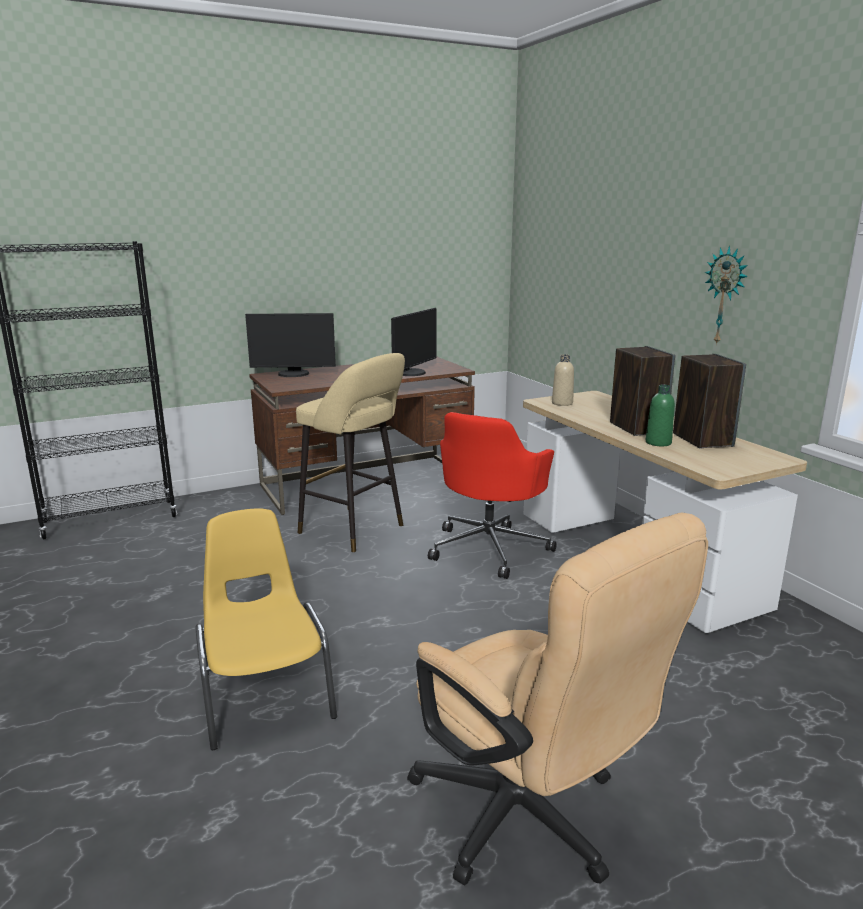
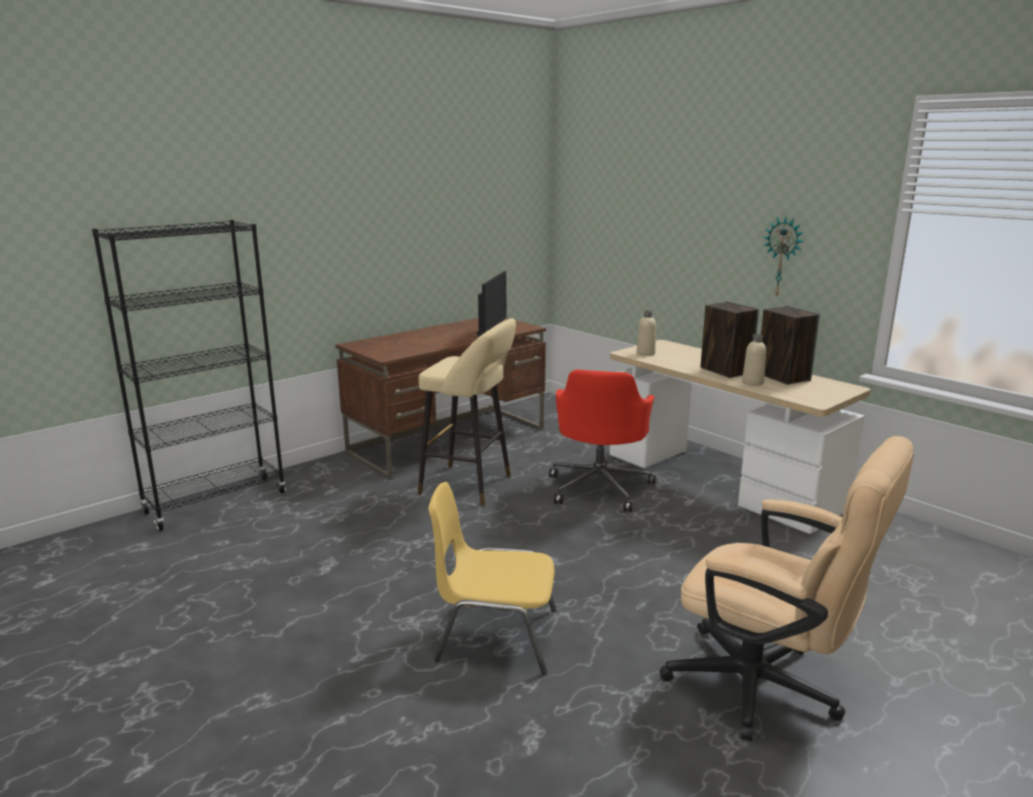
camera: 15 degrees left, 0 degrees up
(265, 694) = (495, 635): yellow chair -> yellow chair turned 45 degrees counterclockwise
(293, 374) = (380, 342): monitor -> none
(658, 443) = (752, 382): green bottle -> beige bottle

